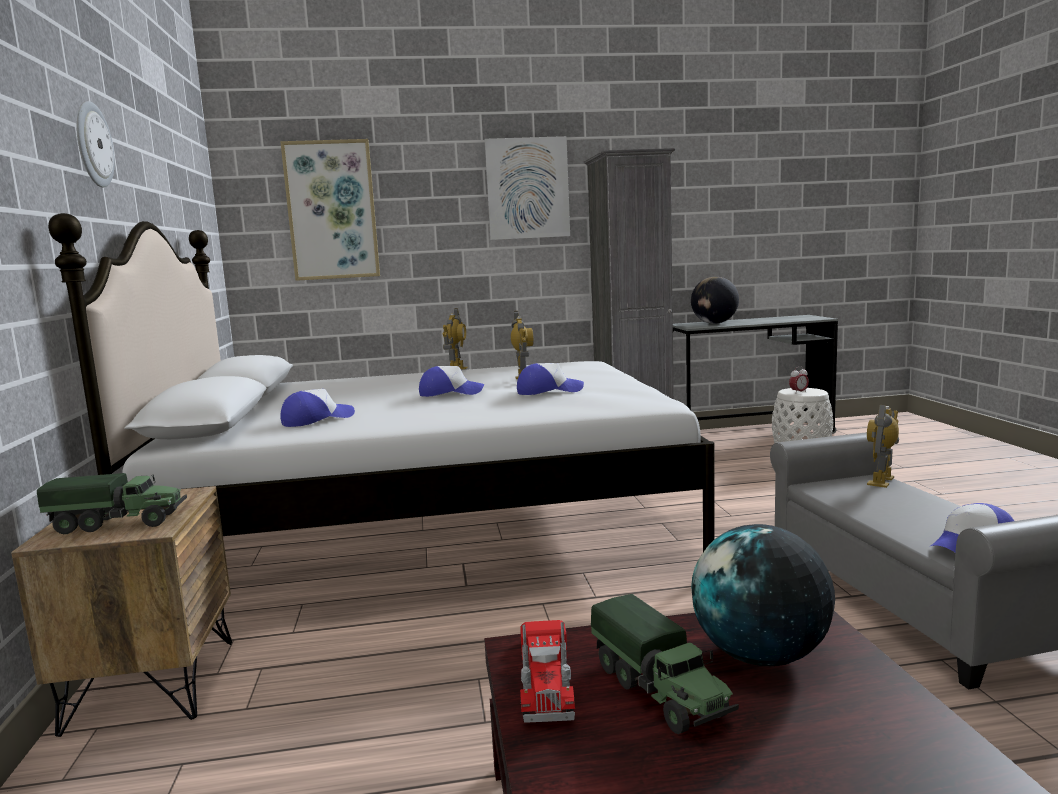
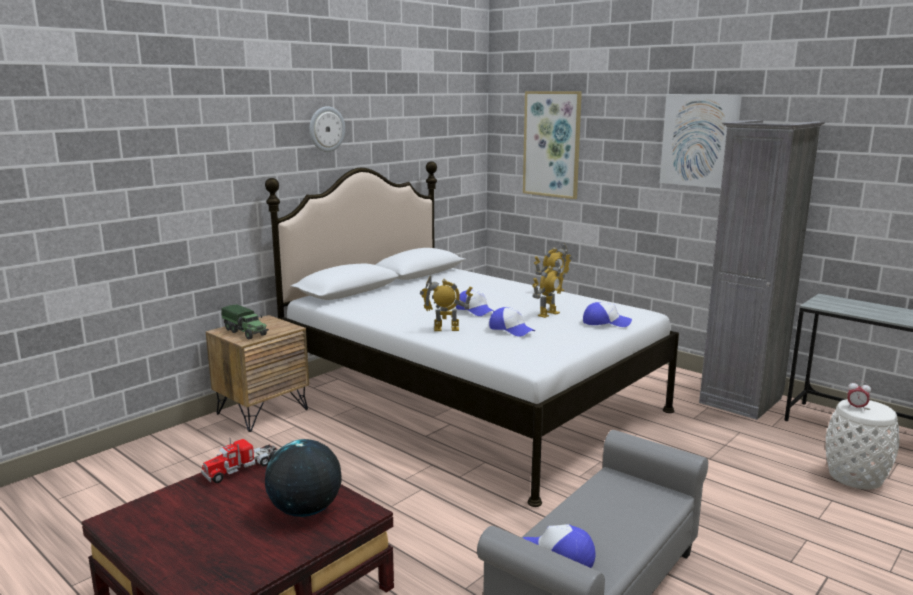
camera: 50 degrees right, 5 degrees up
(317, 419) = (383, 305): cap -> cap (606, 322)
(660, 692) = (252, 495): toy truck -> none
(714, 323) = (855, 306): globe -> none
(882, 481) = (665, 499): toy robot -> toy robot (446, 329)

